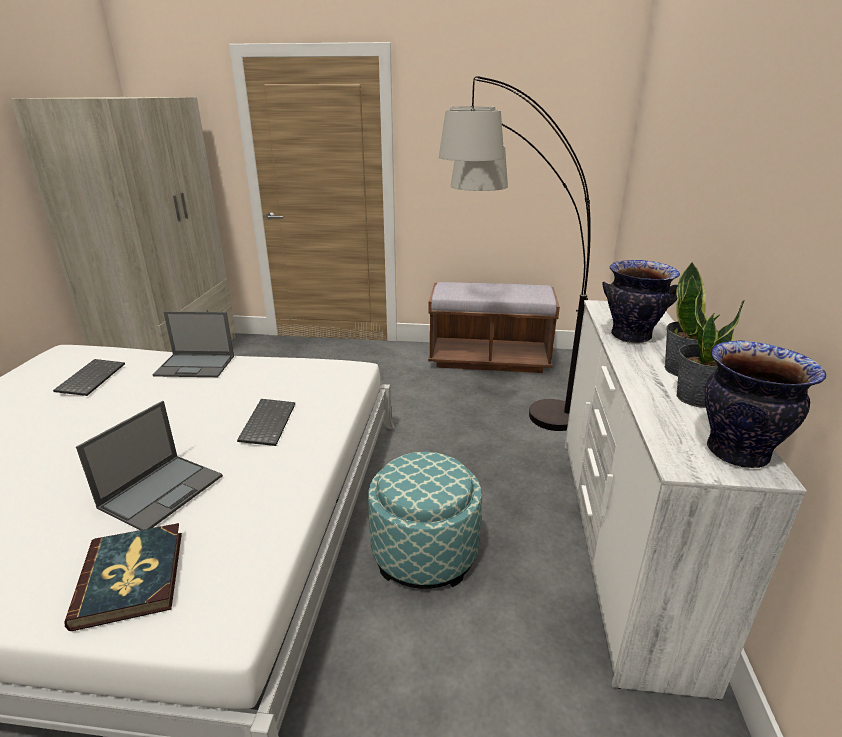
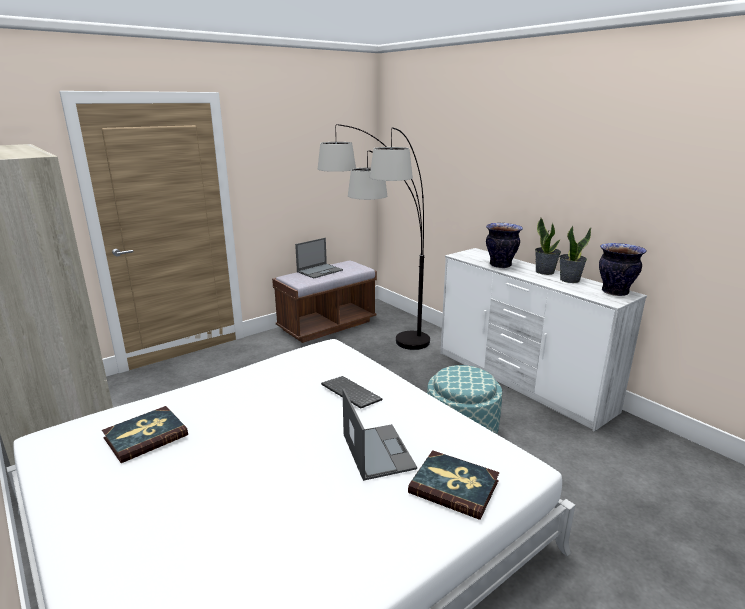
camera: 45 degrees left, 5 degrees down
(91, 378) = (145, 436): keyboard -> book
(196, 365) = (214, 390): laptop -> laptop (320, 271)

